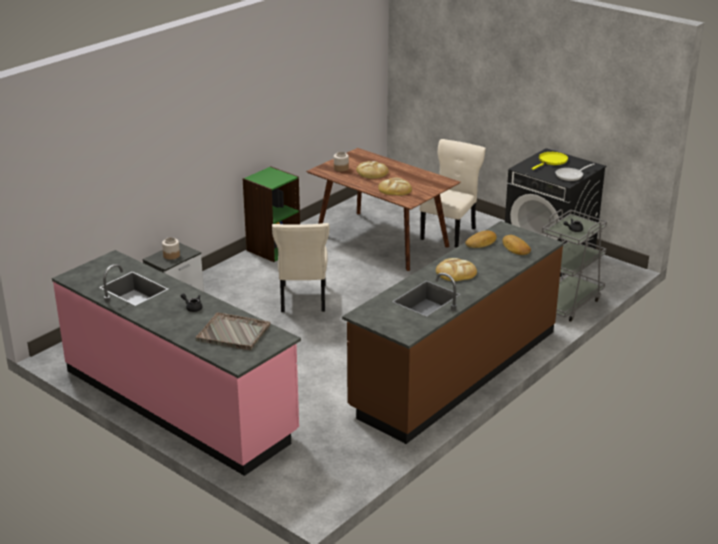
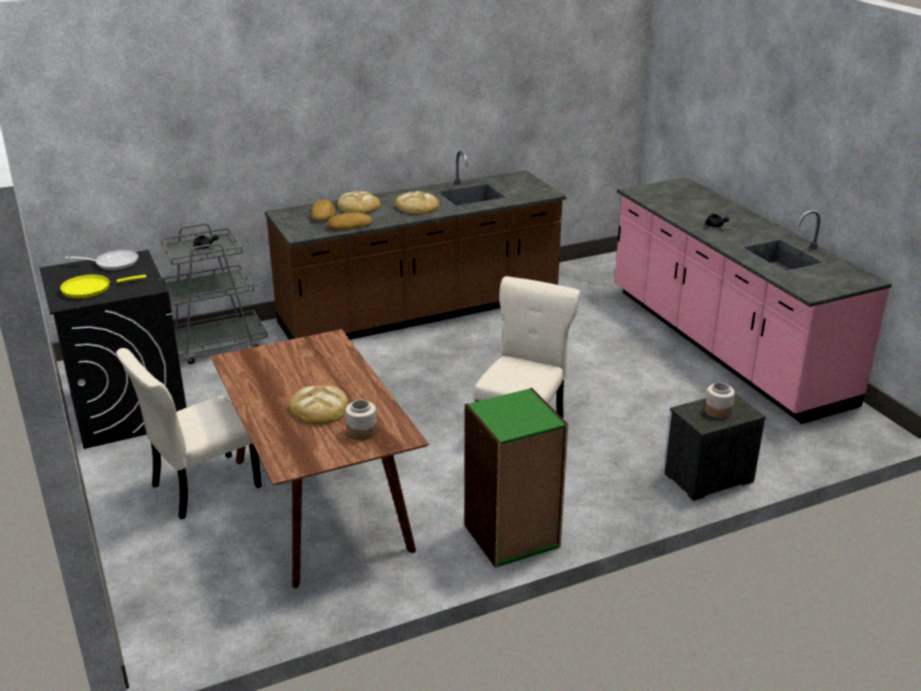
camera: 155 degrees left, 0 degrees up
(234, 333) = (679, 201): grey tray -> none
(395, 189) = (325, 364): bread -> bread (358, 206)

